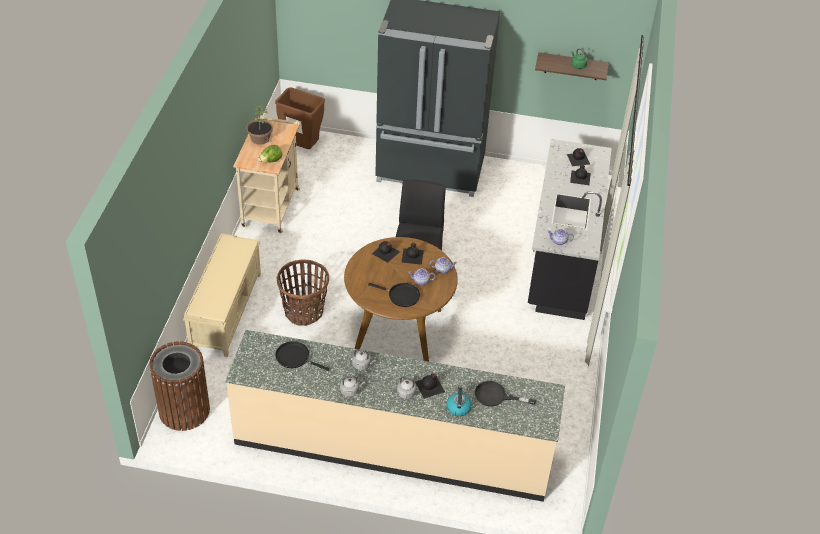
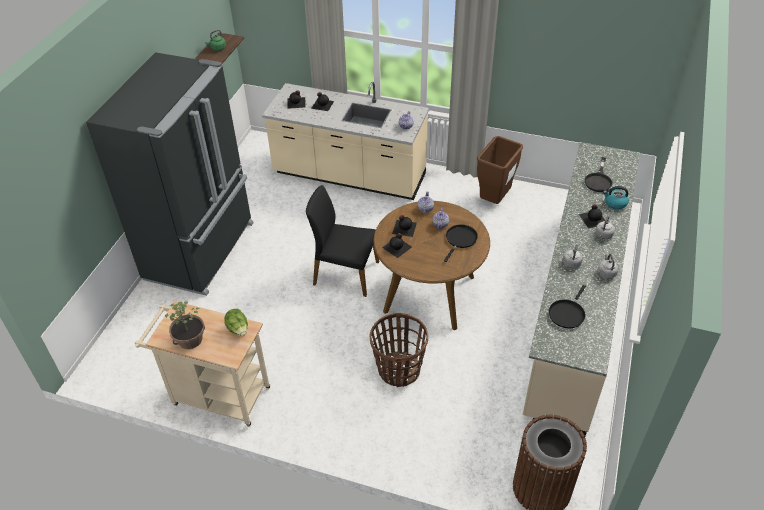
camera: 80 degrees left, 0 degrees up
(226, 310) = (389, 445): beige bench -> none
(301, 147) = (120, 362): brown trash can -> brown trash can (494, 200)
(562, 258) = (349, 175): black counter -> beige counter

